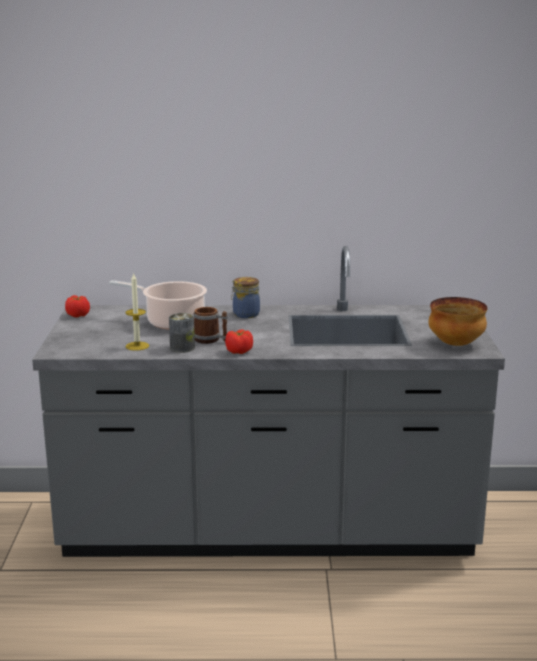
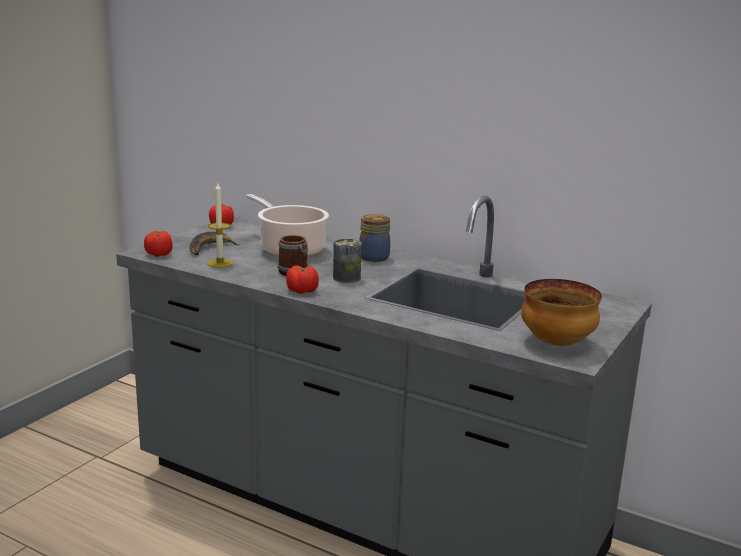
camera: 30 degrees right, 0 degrees up
(72, 351) = (158, 254): none -> tomato
(106, 336) = (210, 248): none -> banana
(182, 348) = (256, 274): can -> can (346, 278)

